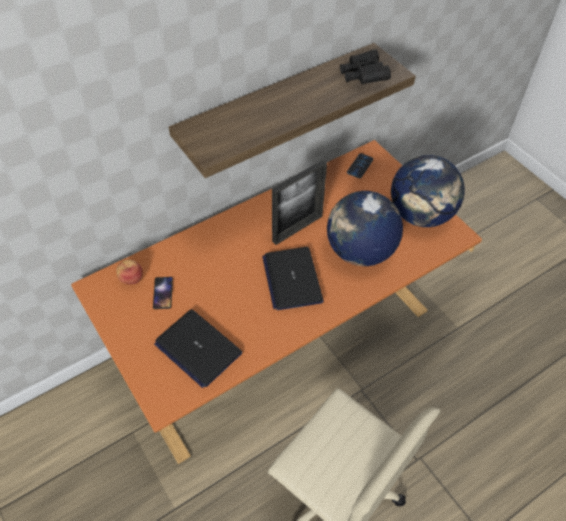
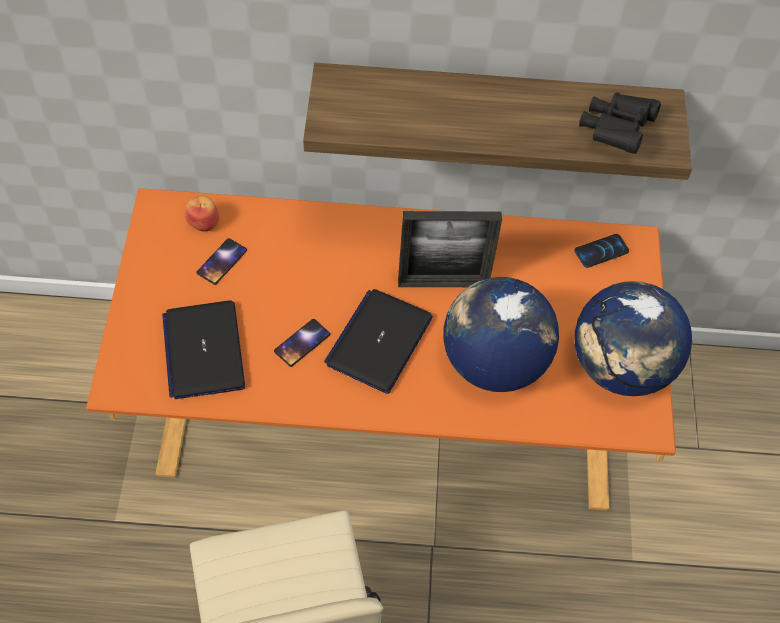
camera: 35 degrees right, 5 degrees up
(251, 307) = (302, 343): none -> phone

